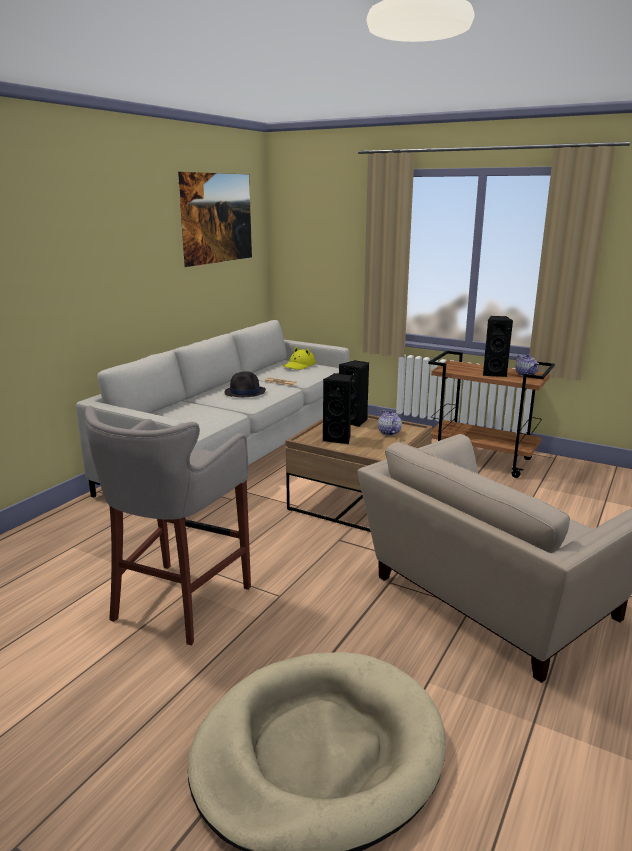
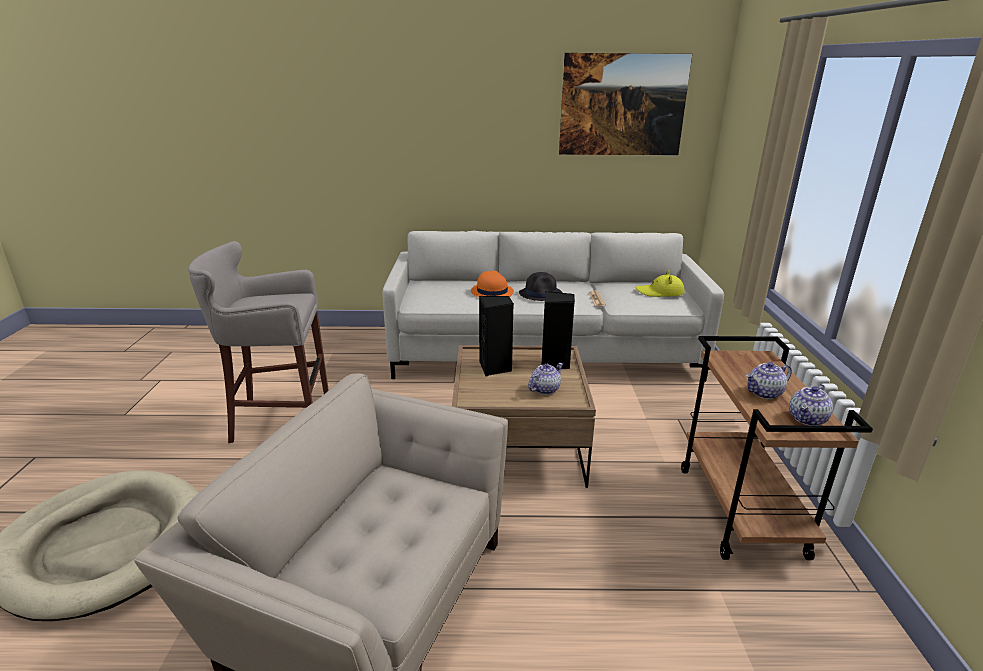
camera: 60 degrees right, 5 degrees up
(211, 404) = (491, 292): none -> orange hat
(494, 373) = (764, 393): black speaker -> teapot

